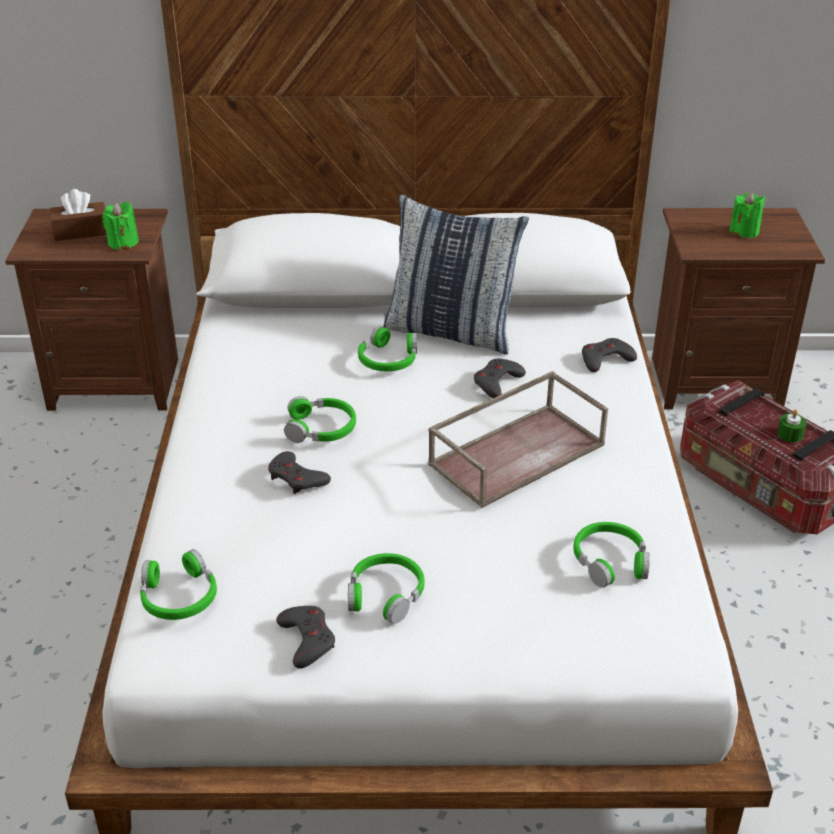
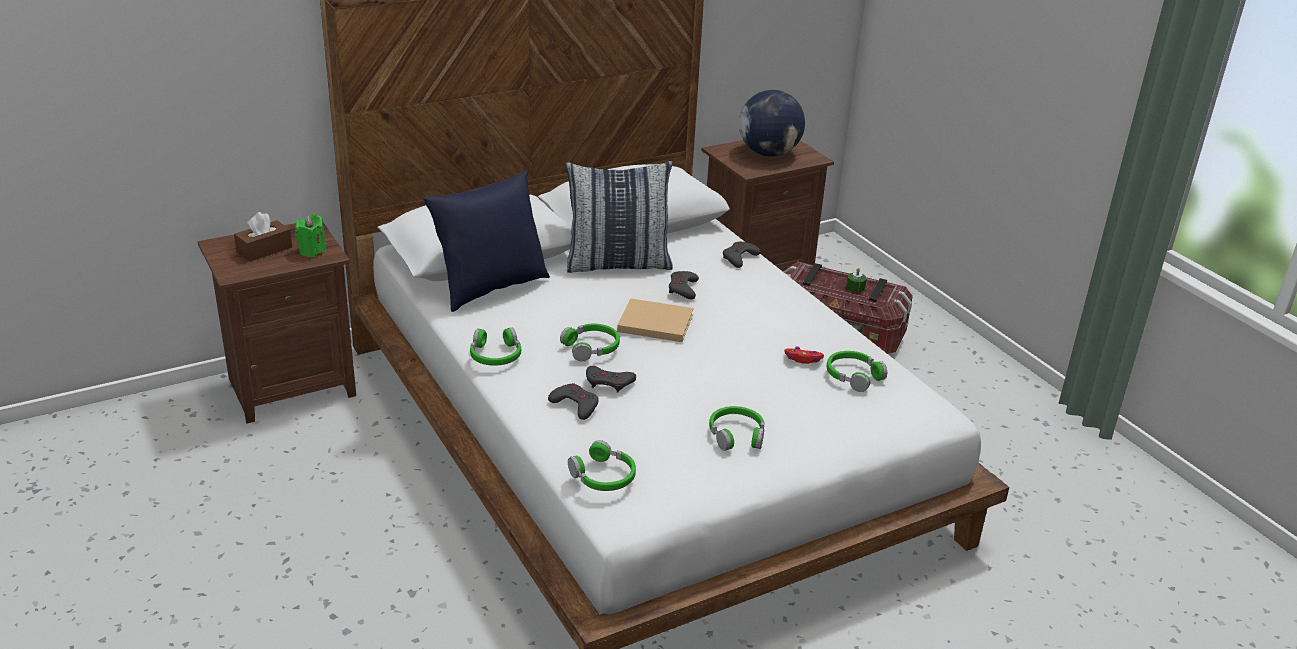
camera: 30 degrees left, 5 degrees down
(284, 326) = (490, 288): none -> blue pillow
(307, 639) = (713, 475): grey game controller -> grey game controller (575, 405)
(388, 359) = (592, 292): green headphones -> green headphones (495, 355)
(420, 416) = (653, 322): none -> beige book
(517, 453) = (739, 329): brown tray -> none
(563, 517) = (803, 359): none -> red game controller
(744, 231) = (768, 153): green candle -> globe

